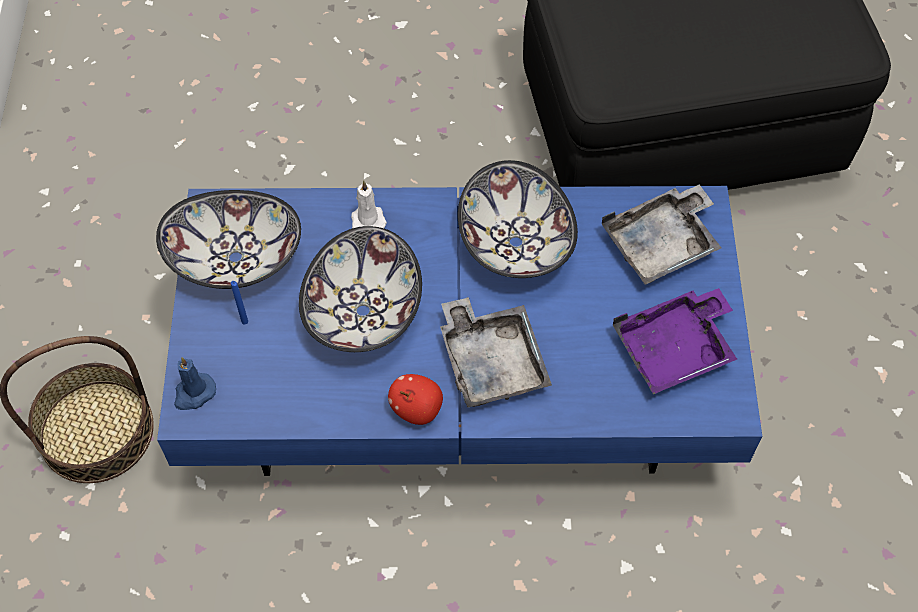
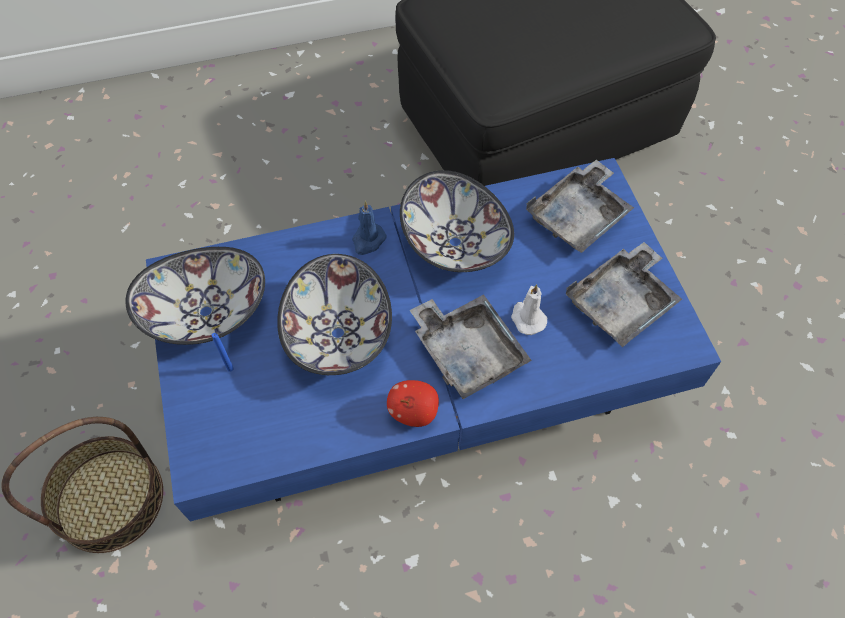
camera: 15 degrees left, 0 degrees up
(194, 393) = (199, 449): blue candle -> blue candle (368, 240)
(367, 219) = (318, 251): white candle -> white candle (527, 318)
(675, 349) = (621, 303): purple tray -> grey tray

